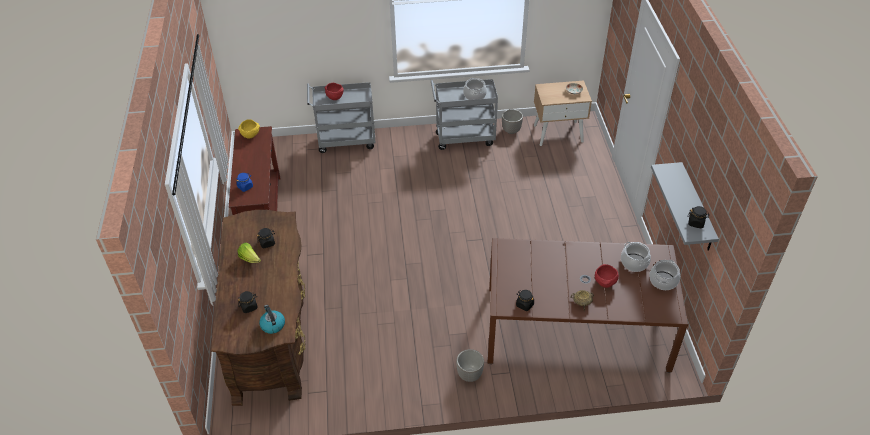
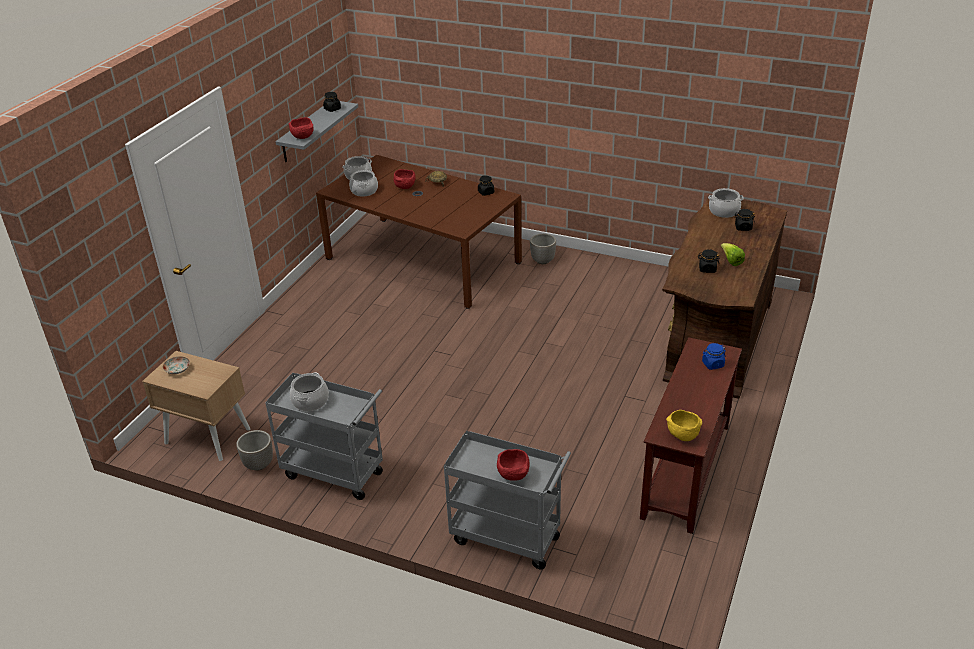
camera: 150 degrees left, 10 degrees down
(272, 325) = (724, 211): kettle -> cooking pot
(666, 174) = (303, 137): none -> red bowl

